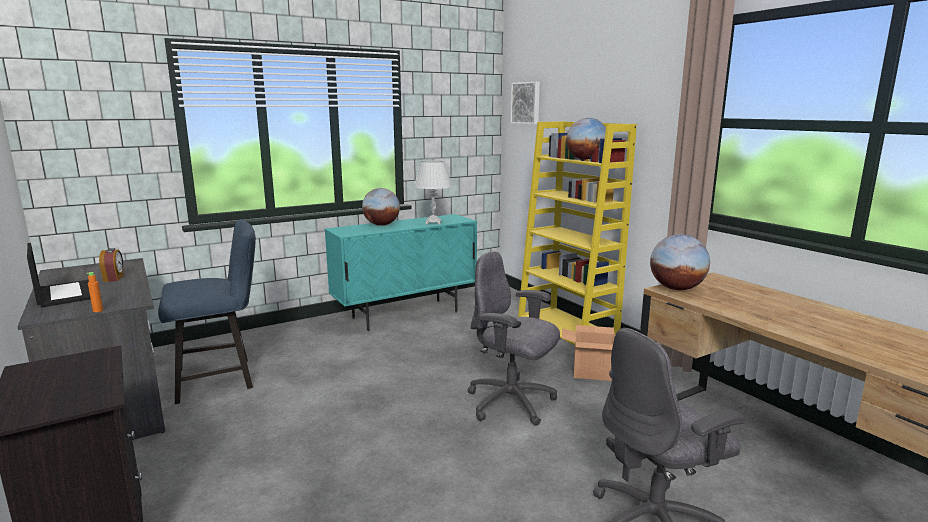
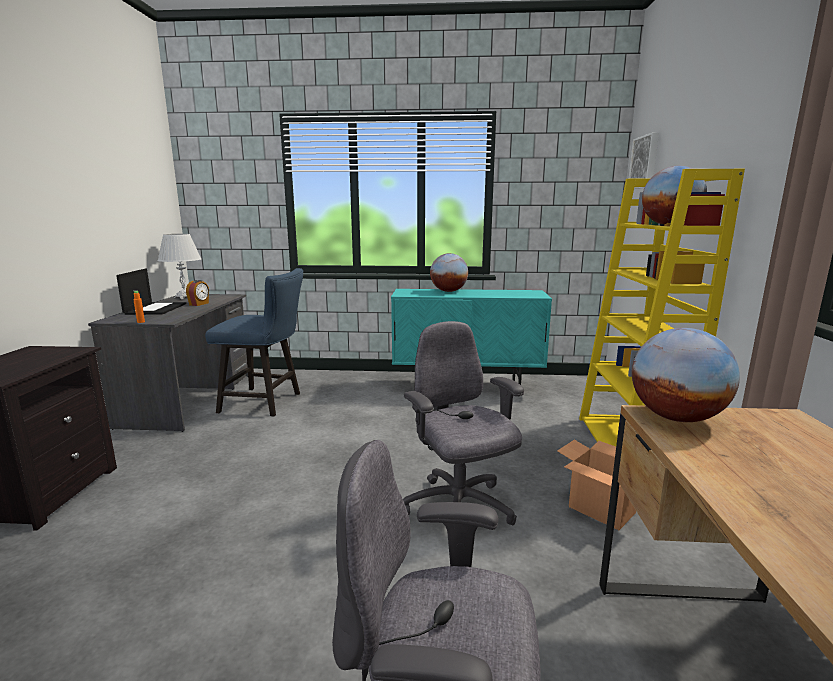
camera: 35 degrees right, 0 degrees up
(433, 222) = (501, 295): white table lamp -> white table lamp (184, 297)

